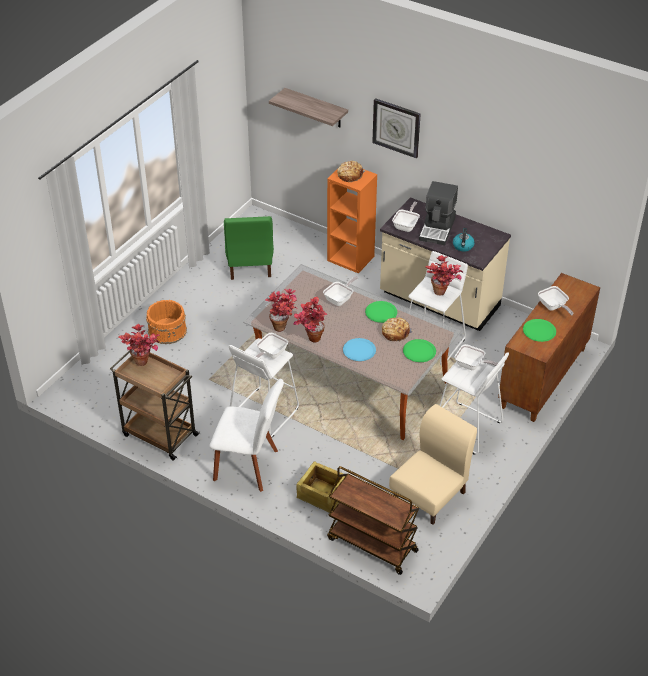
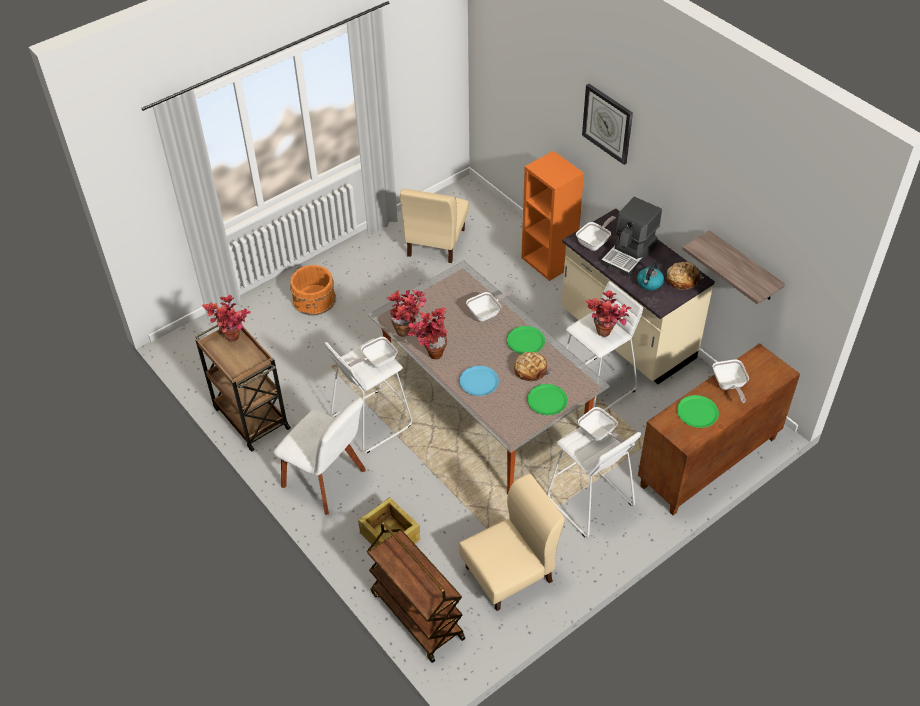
camera: 20 degrees right, 5 degrees up
(250, 264) = (435, 242): green chair -> beige chair
(316, 108) = (531, 81): shelf -> shelf (743, 267)
(350, 175) = (552, 167): bread -> bread (682, 279)

